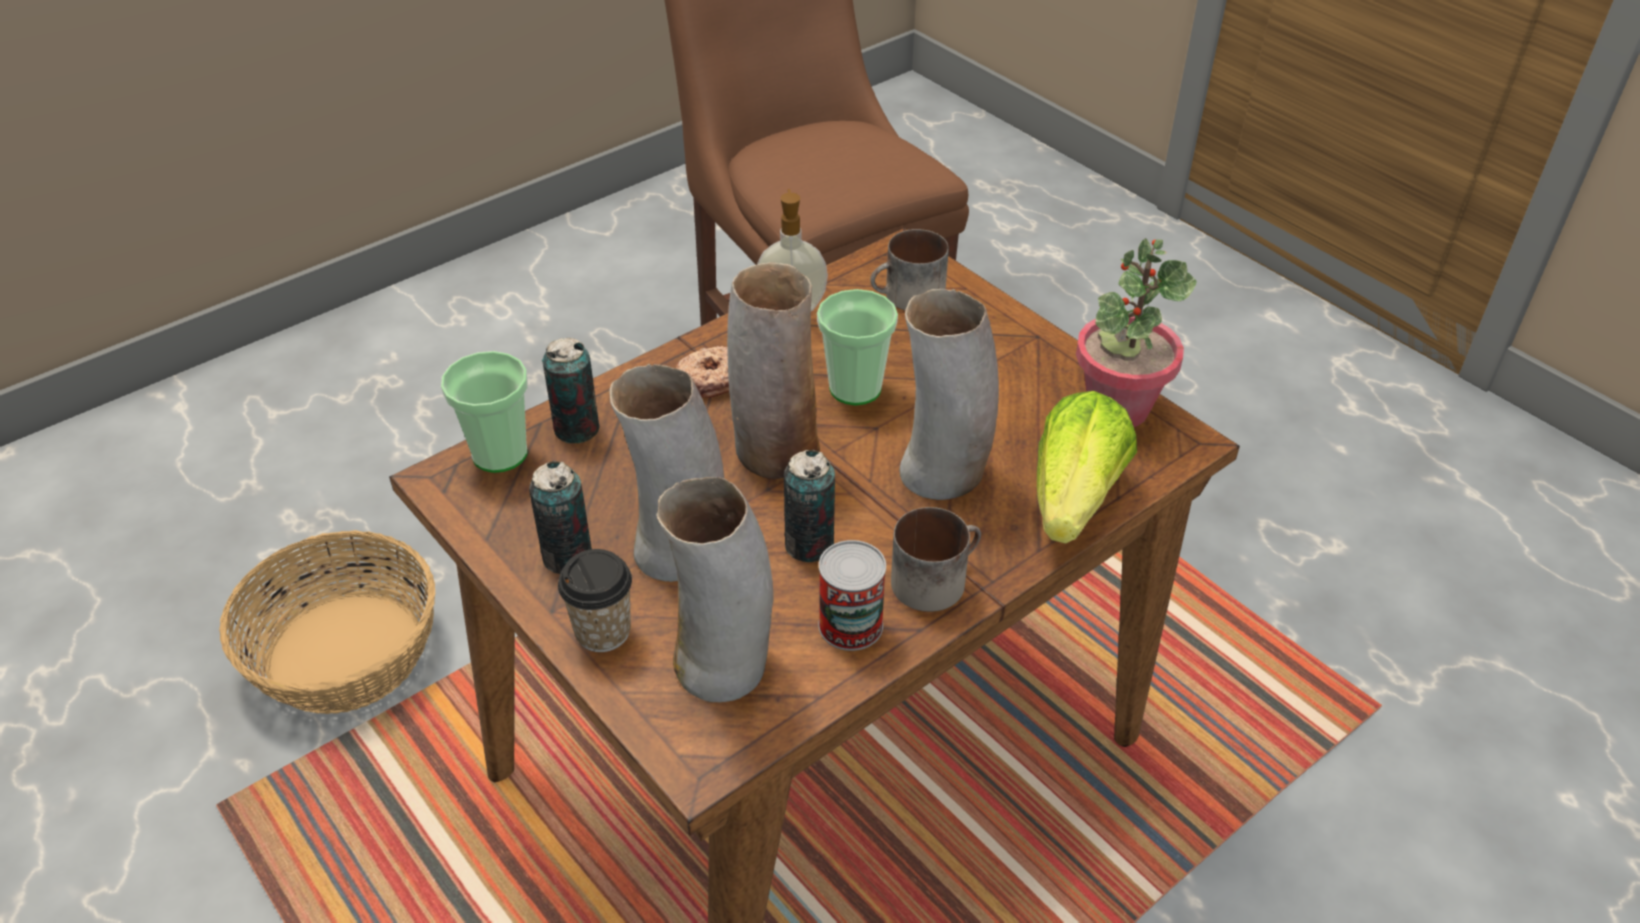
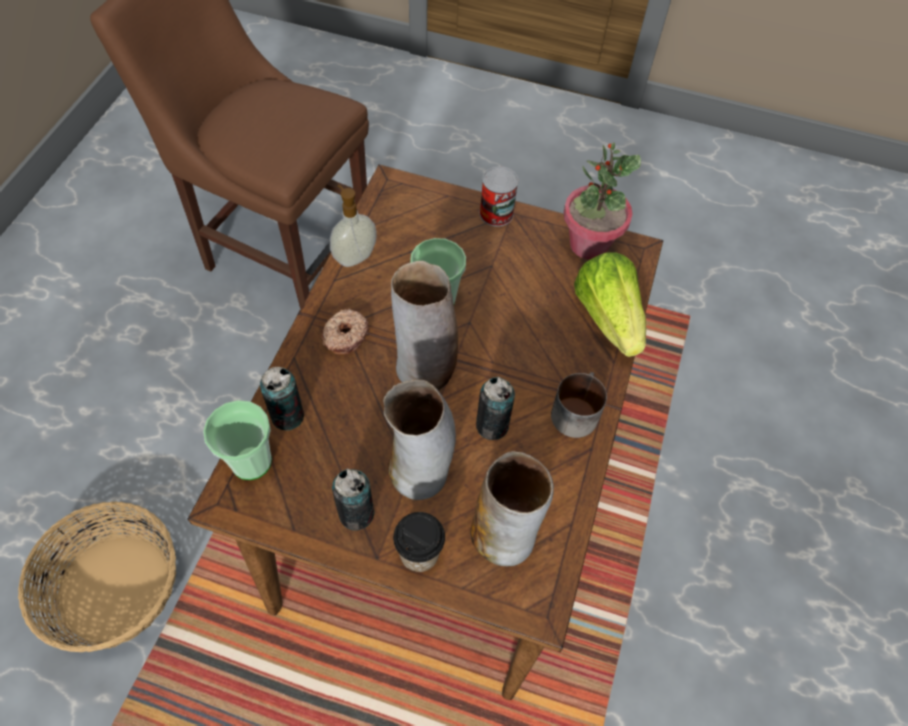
camera: 35 degrees left, 15 degrees up
(850, 625) = (553, 467): can -> can (496, 213)
(908, 298) = (420, 218): mug -> none
(943, 473) = (529, 336): vase -> none

